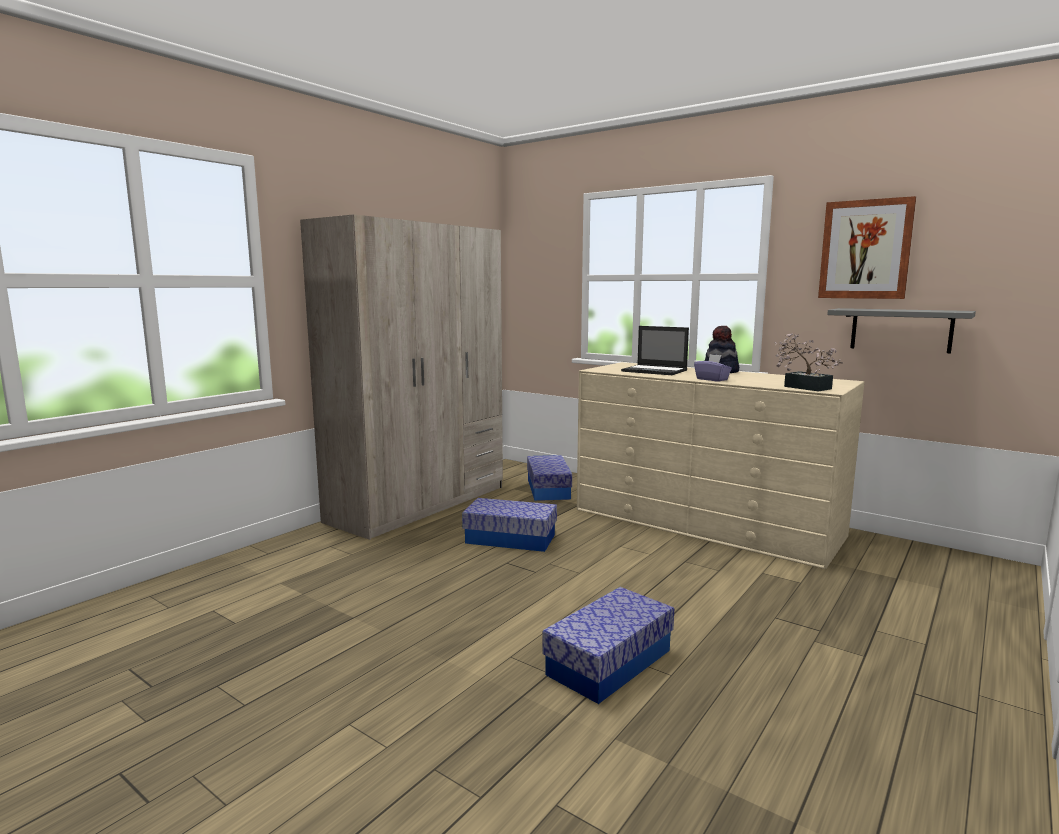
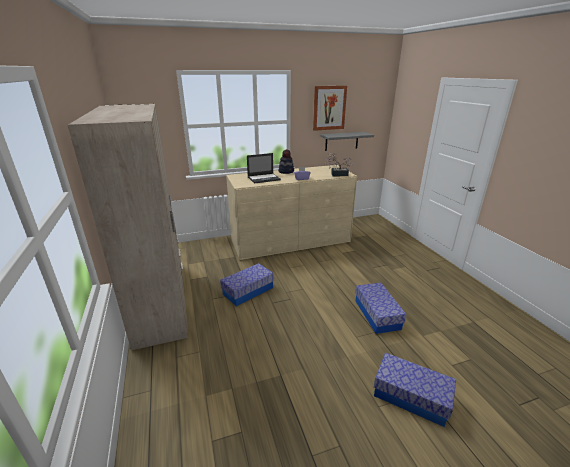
camera: 55 degrees left, 15 degrees up
(548, 489) = (204, 255): storage box -> storage box (411, 396)

